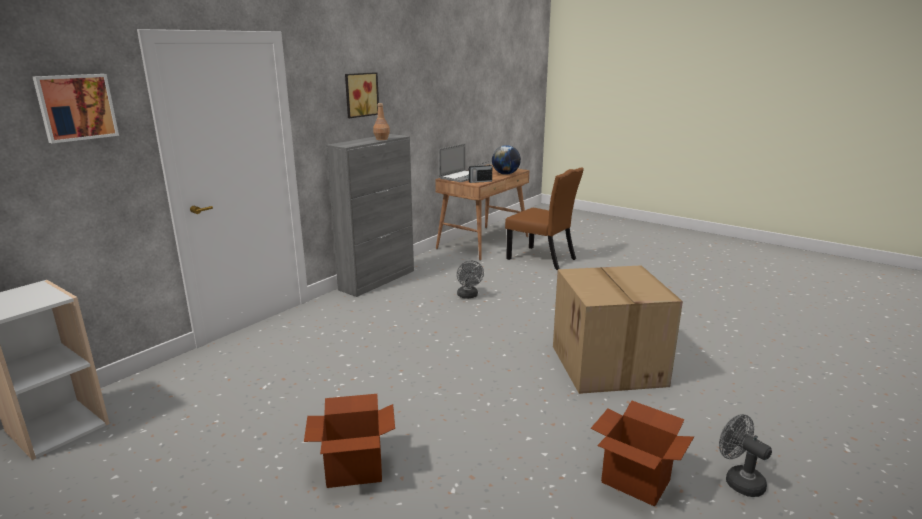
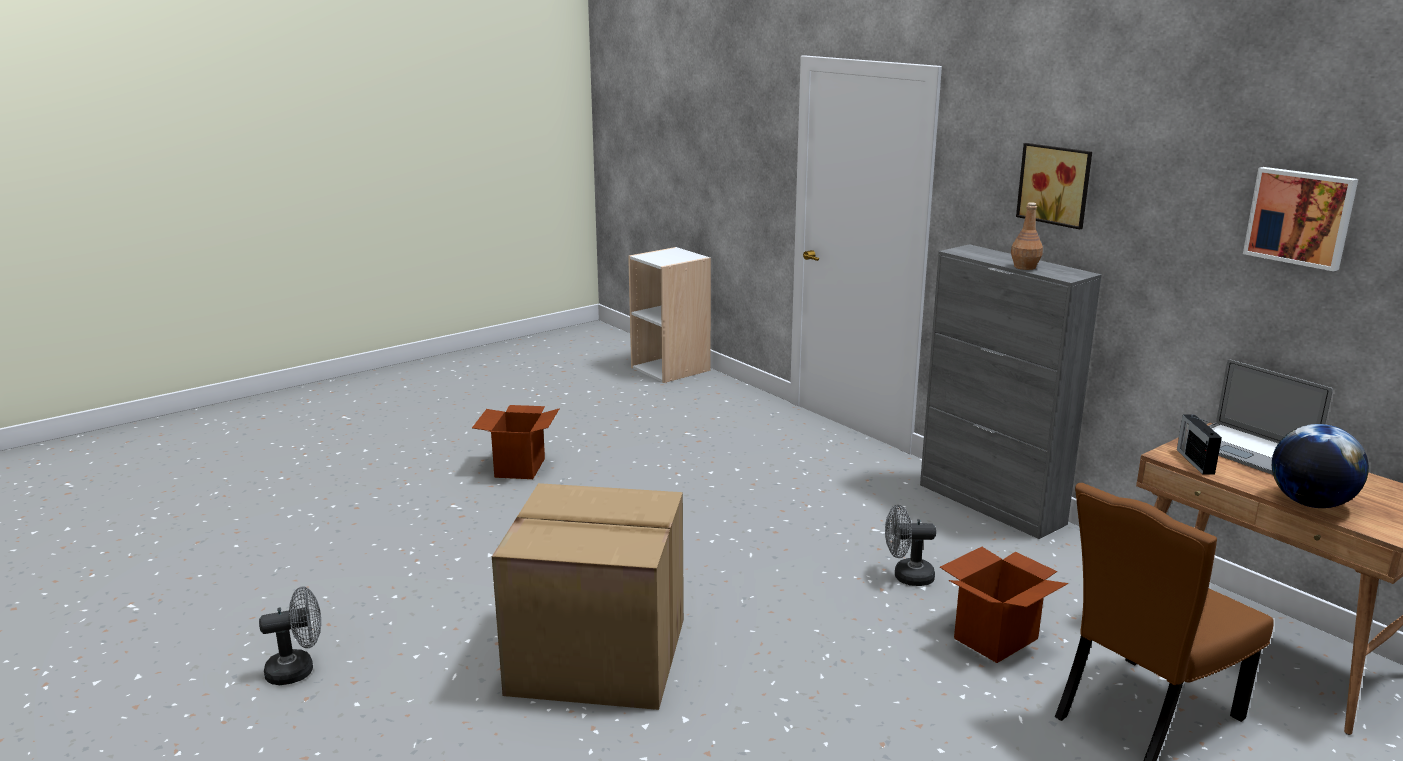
camera: 105 degrees right, 0 degrees up
(76, 107) = (751, 122): picture -> picture (1300, 217)
(635, 481) = (368, 600): cardboard box -> cardboard box (996, 638)

